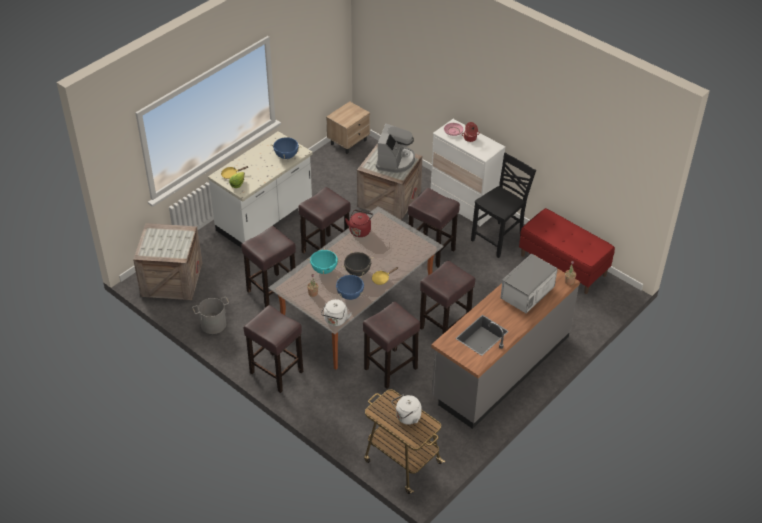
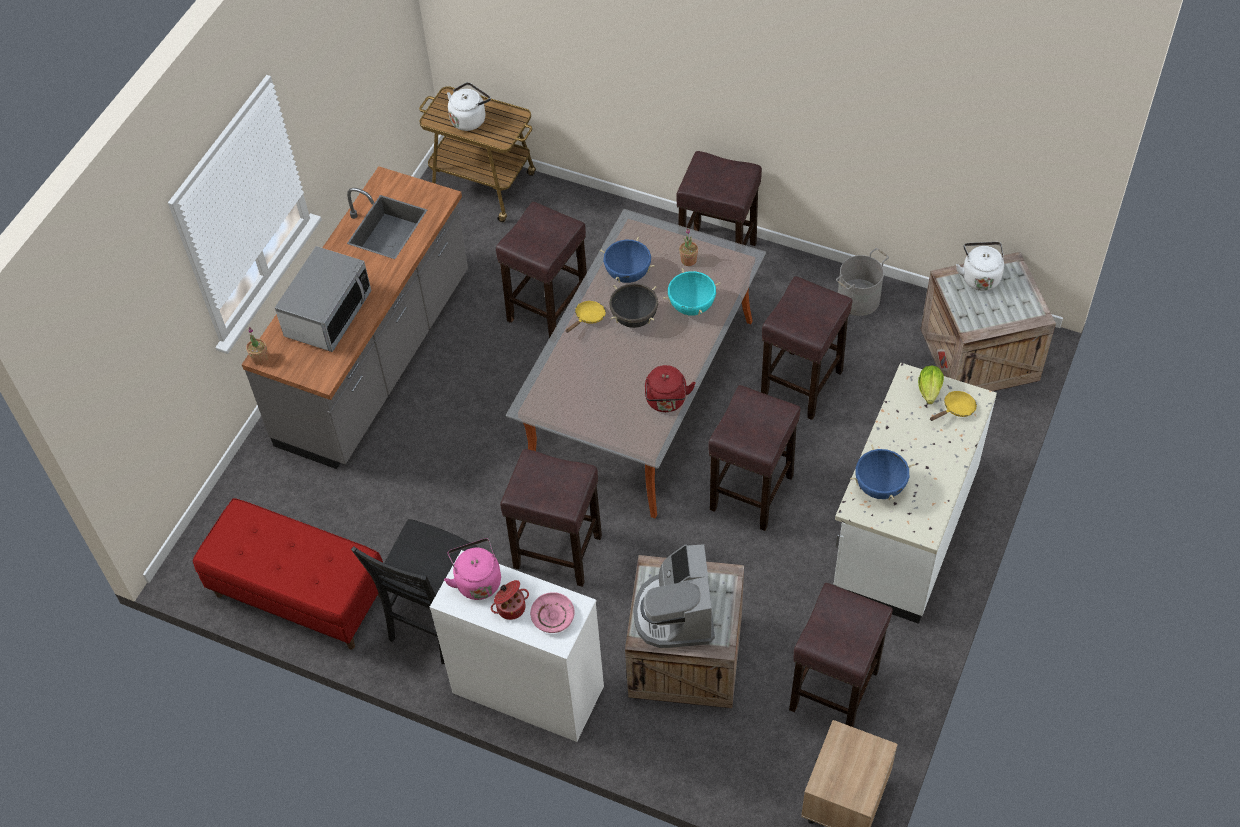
camera: 165 degrees right, 10 degrees up
(335, 321) = (631, 226): white kettle -> white kettle (979, 276)
(444, 326) = (486, 403): brown stool -> brown stool (834, 689)
(482, 150) = (477, 580): none -> pink kettle

